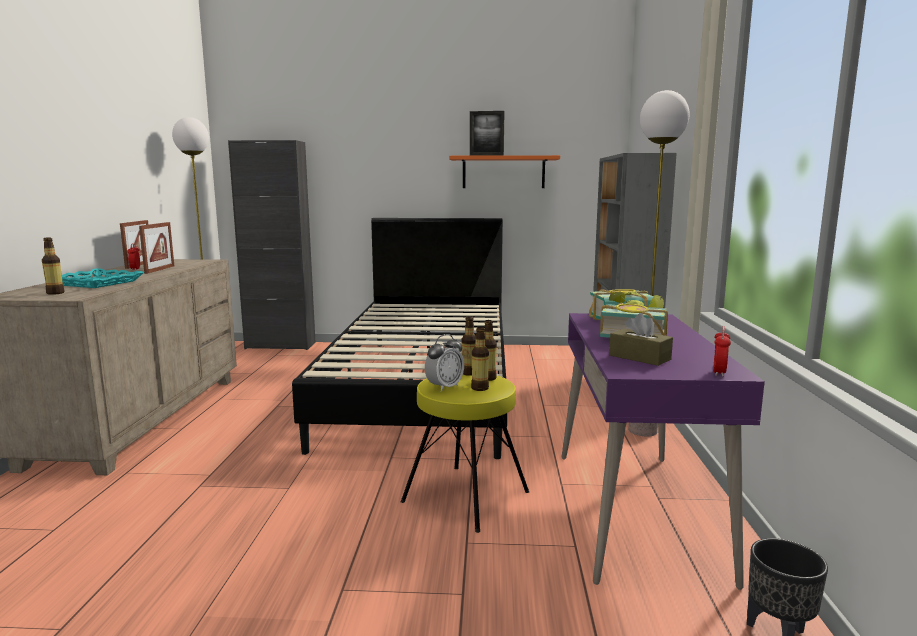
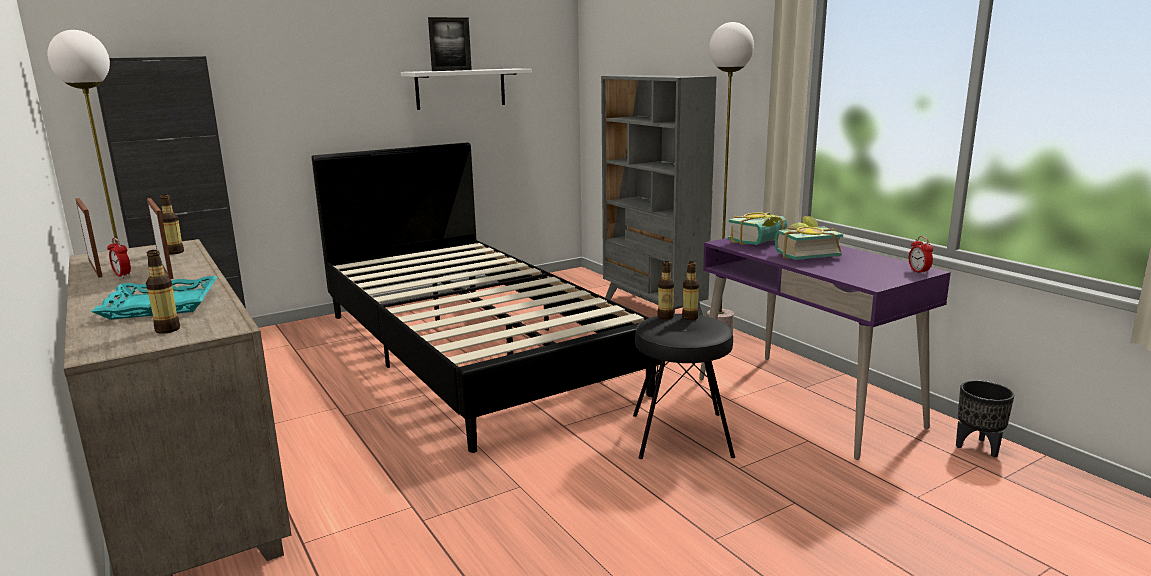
camera: 35 degrees left, 5 degrees up
(444, 387) = (677, 334): alarm clock -> none
(465, 496) = (680, 435): yellow stool -> black stool
(479, 388) = (704, 327): bottle -> bottle (175, 252)
(503, 172) = (461, 88): orange shelf -> white shelf
(639, 357) = (852, 271): brown tissue box -> none

